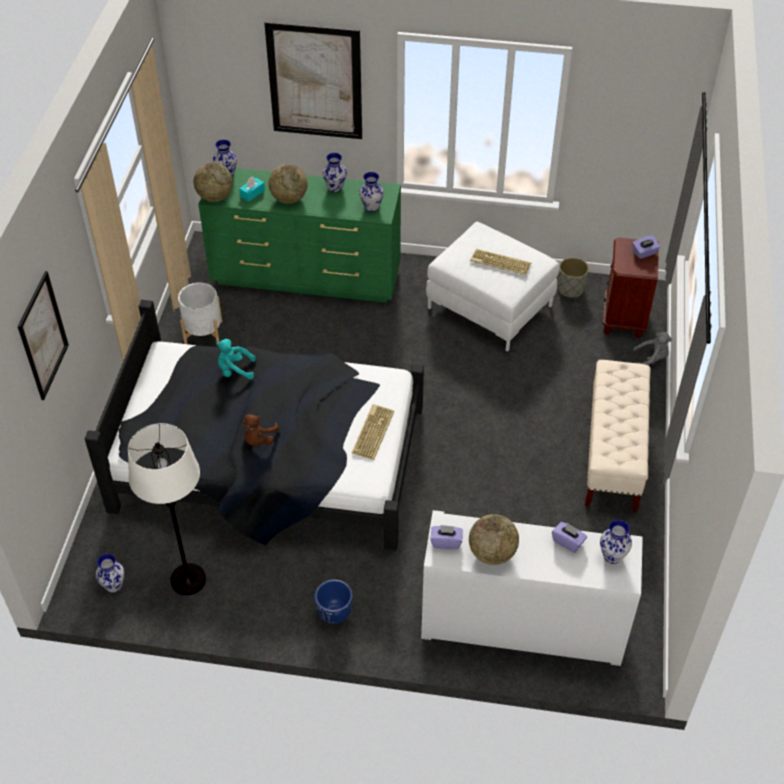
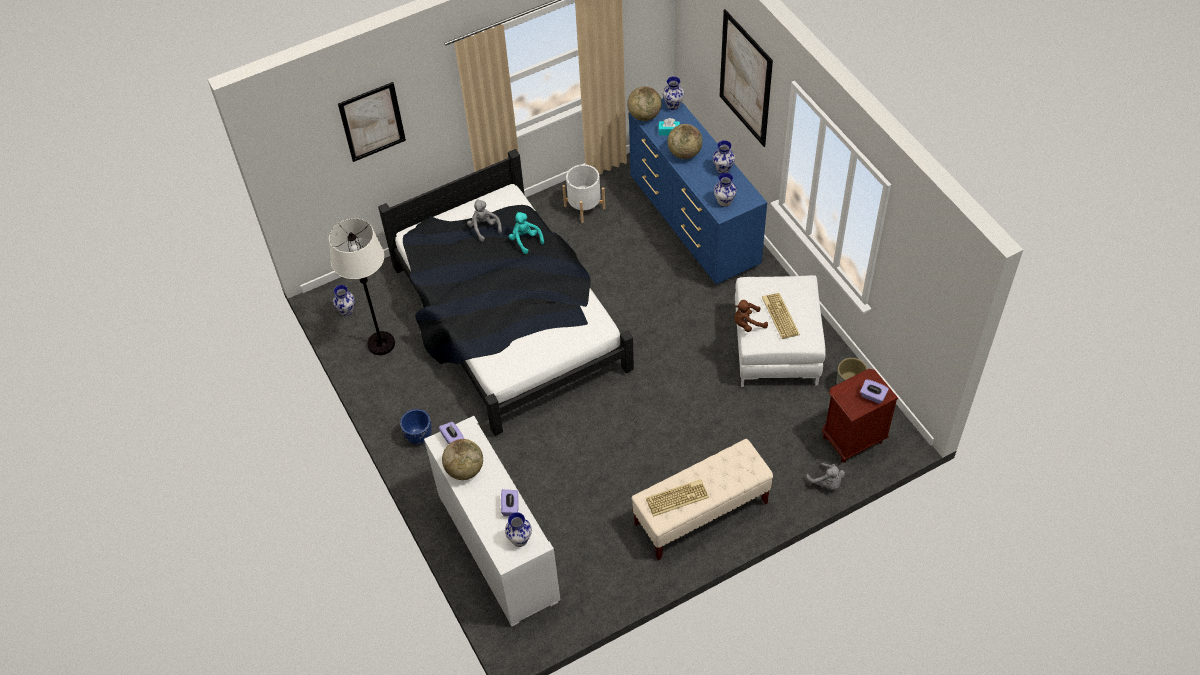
camera: 55 degrees right, 5 degrees up
(185, 391) = (484, 228): none -> grey plush toy
(259, 439) = (478, 293): brown plush toy -> brown plush toy (747, 323)
(307, 277) = (693, 224): green dresser -> blue dresser
(372, 432) = (541, 347): keyboard -> keyboard (677, 497)

